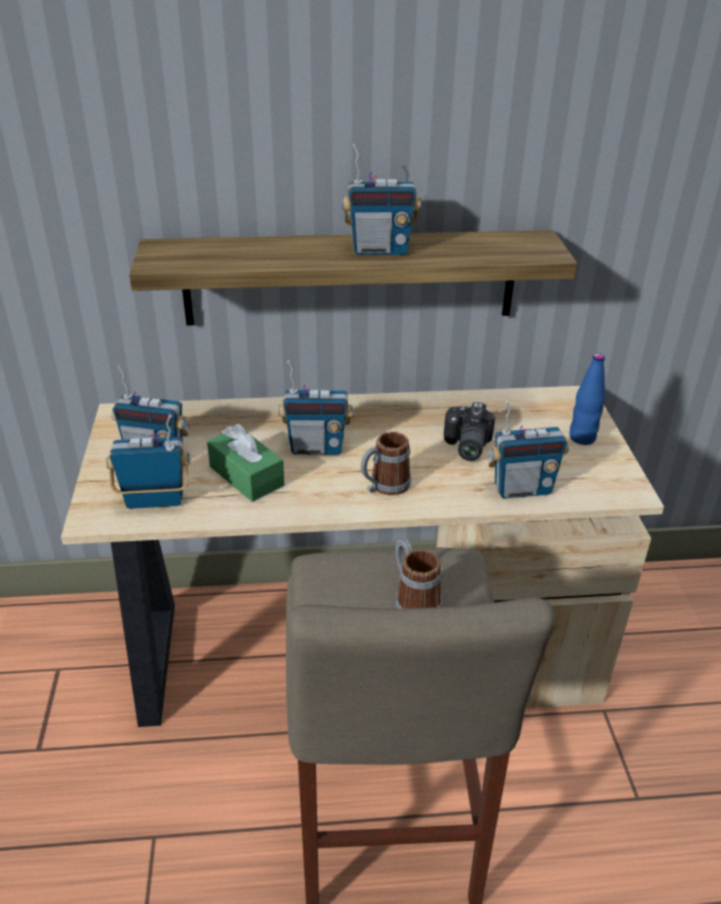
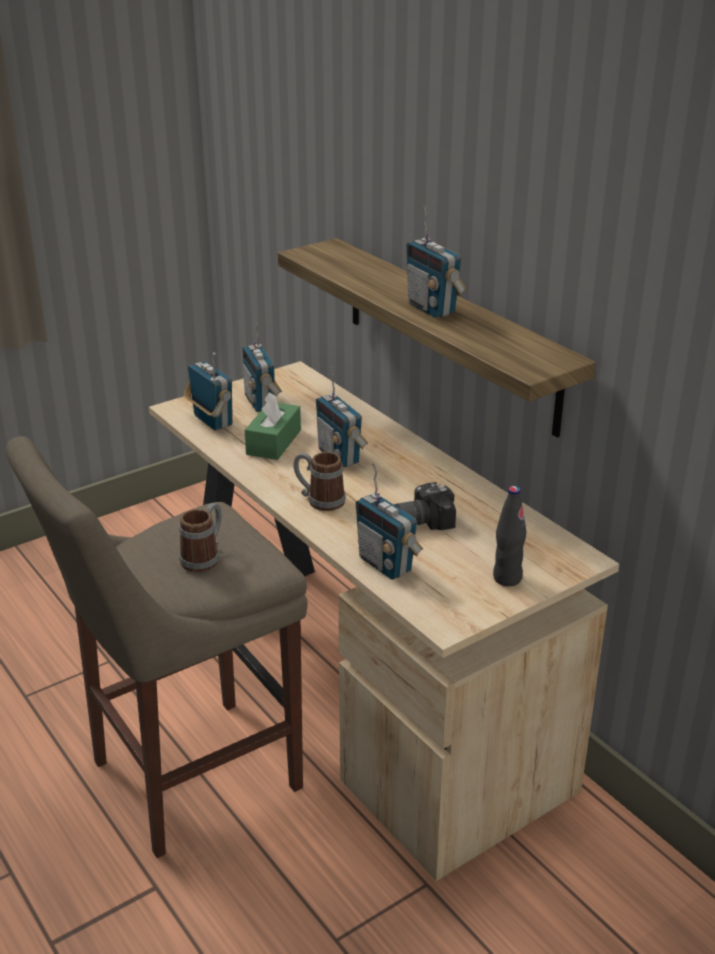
camera: 60 degrees right, 5 degrees down
(582, 438) = (507, 578): blue bottle -> black bottle

